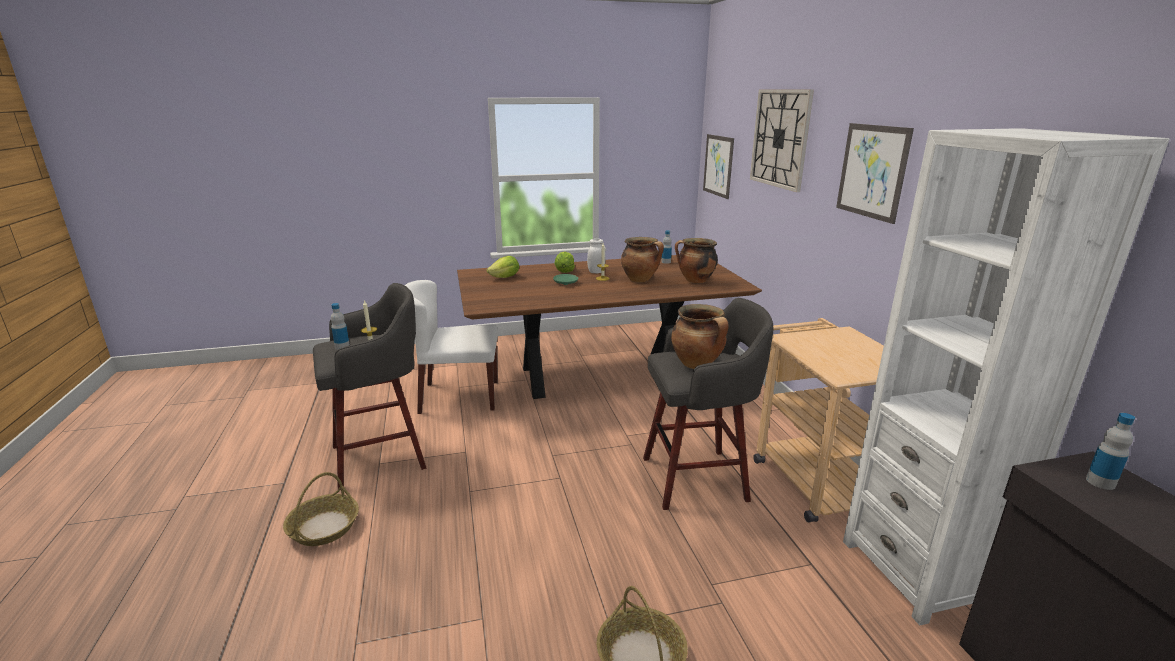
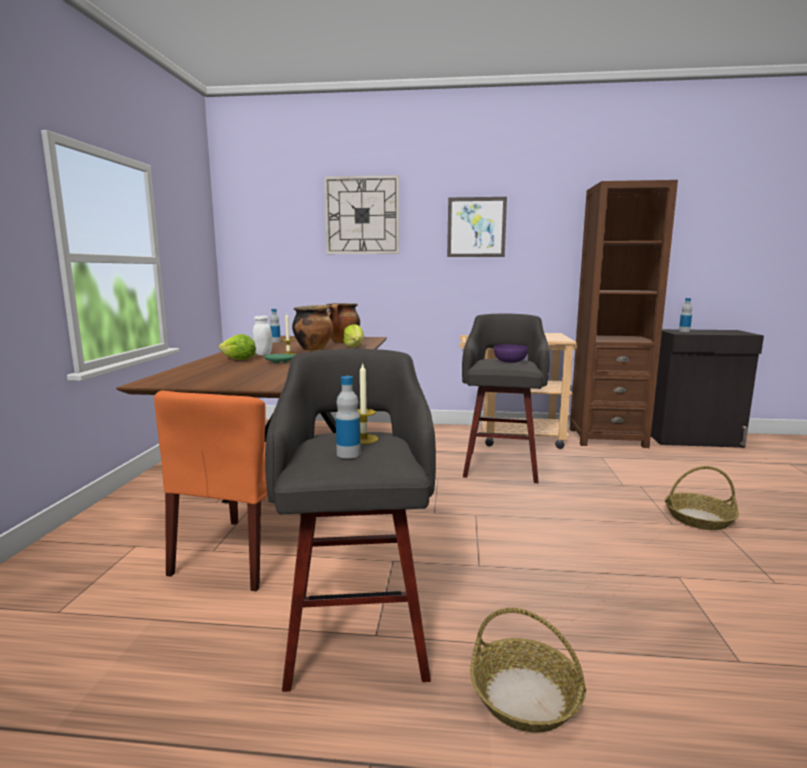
camera: 70 degrees left, 10 degrees down
(459, 396) = (242, 553): white chair -> orange chair
(505, 277) = (211, 374): lettuce -> lettuce (354, 347)
(698, 364) = (510, 361): cooking pot -> purple bowl
(718, 165) = (260, 250): picture -> none
(917, 571) = (607, 438): white bookcase -> brown bookcase

